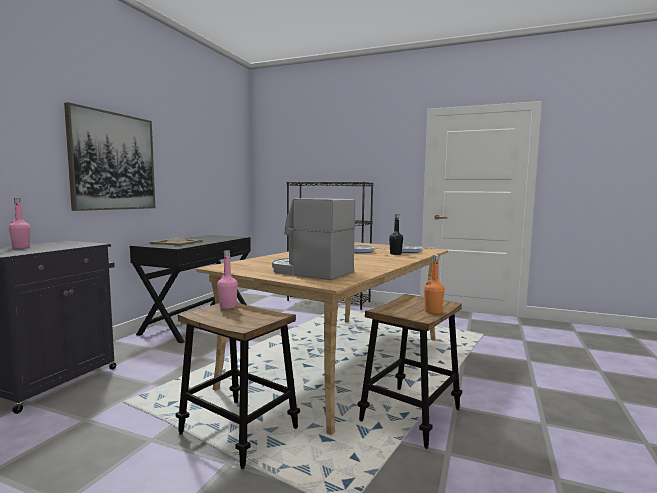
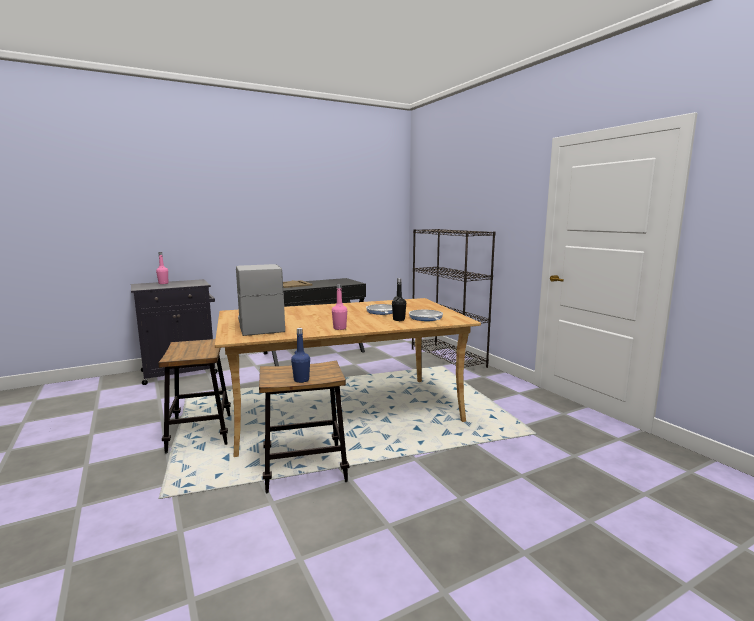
camera: 40 degrees right, 5 degrees up
(113, 161) = (245, 220): picture -> none
(228, 306) = (204, 343): pink bottle -> pink bottle (339, 328)
(433, 311) = (301, 380): orange bottle -> blue bottle

